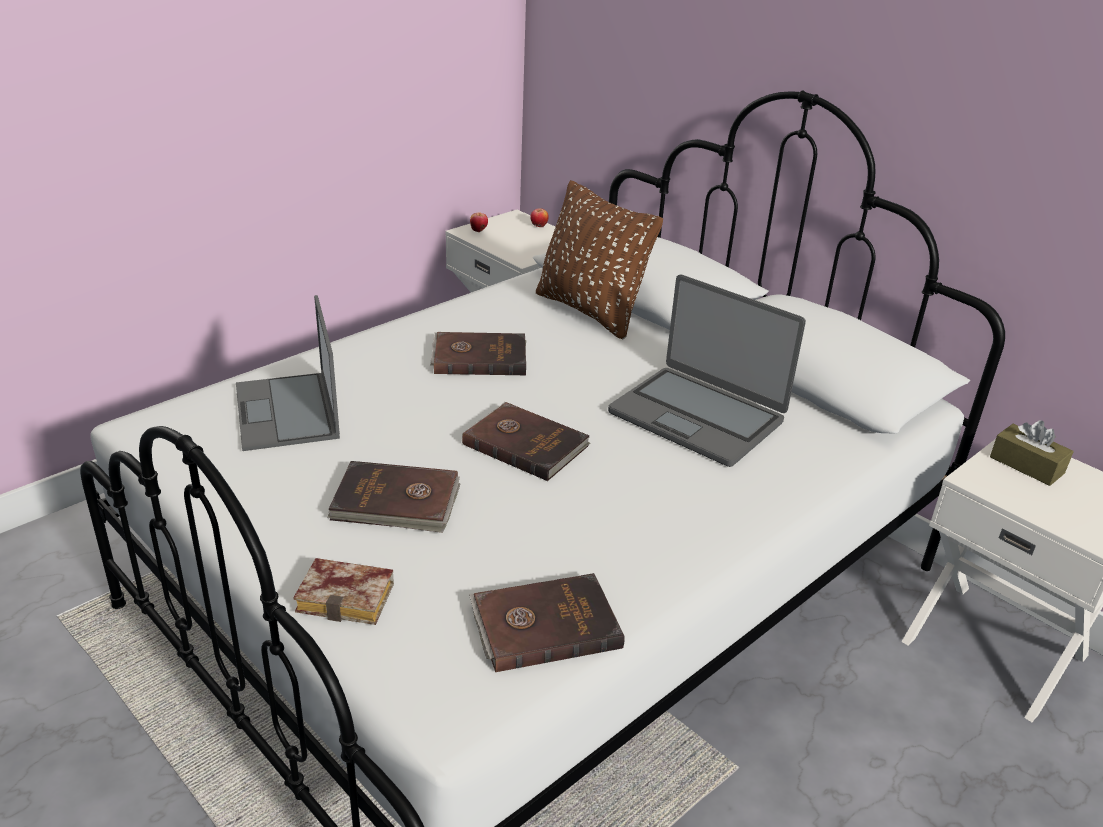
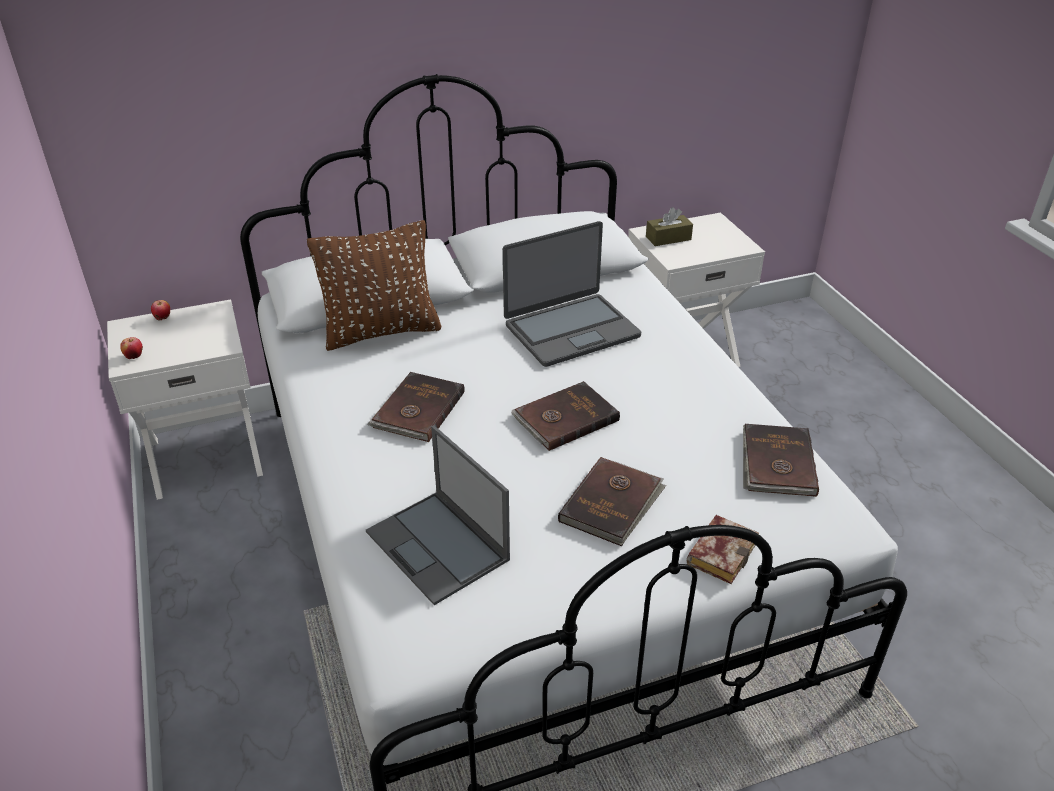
camera: 65 degrees left, 5 degrees up
(287, 412) = (438, 547): laptop -> laptop turned 45 degrees clockwise

